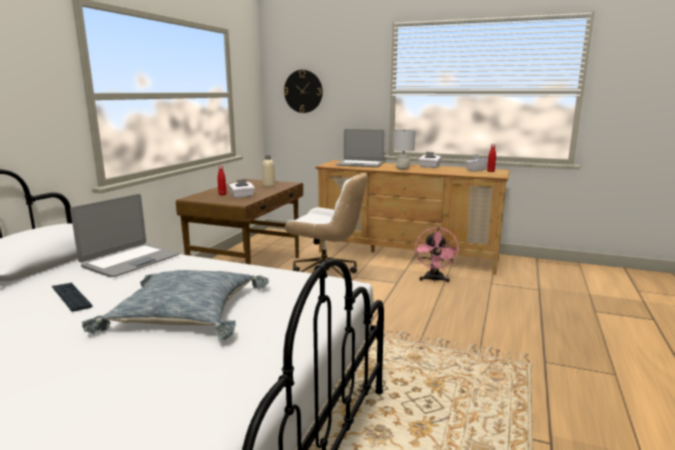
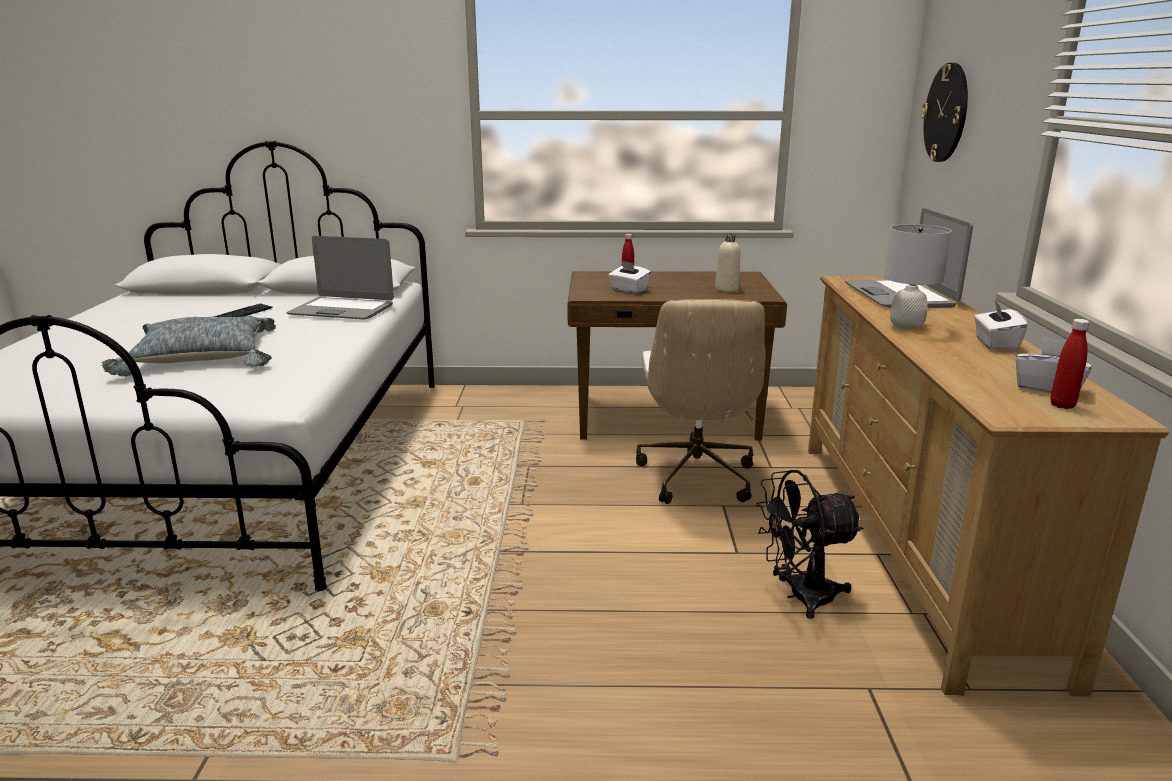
camera: 70 degrees right, 5 degrees up
(434, 280) = (800, 596): pink fan -> black fan

